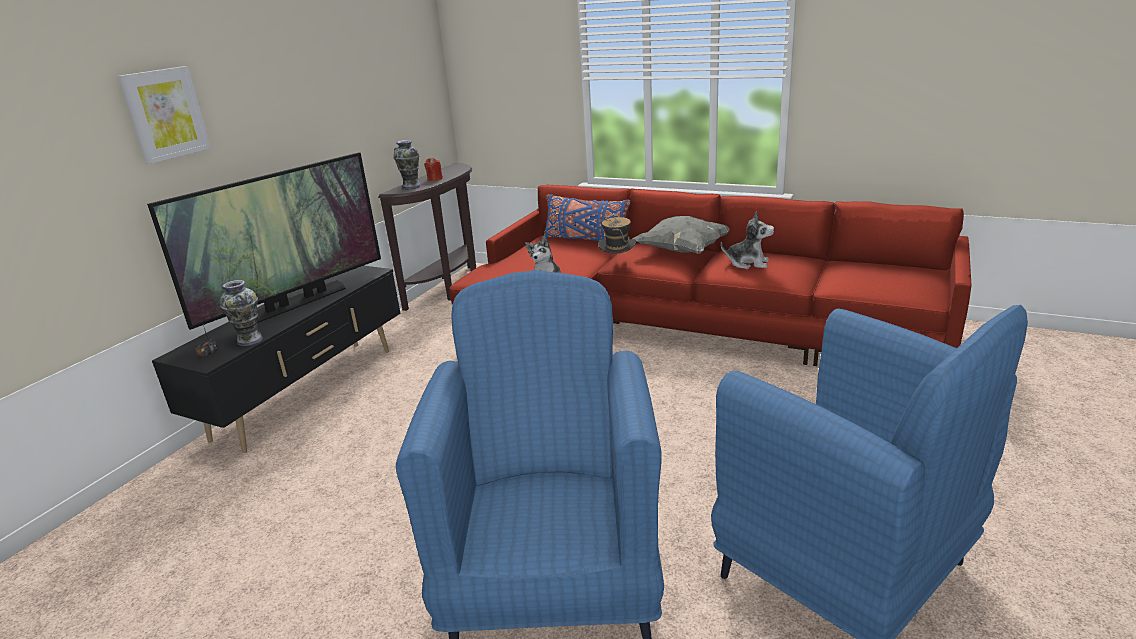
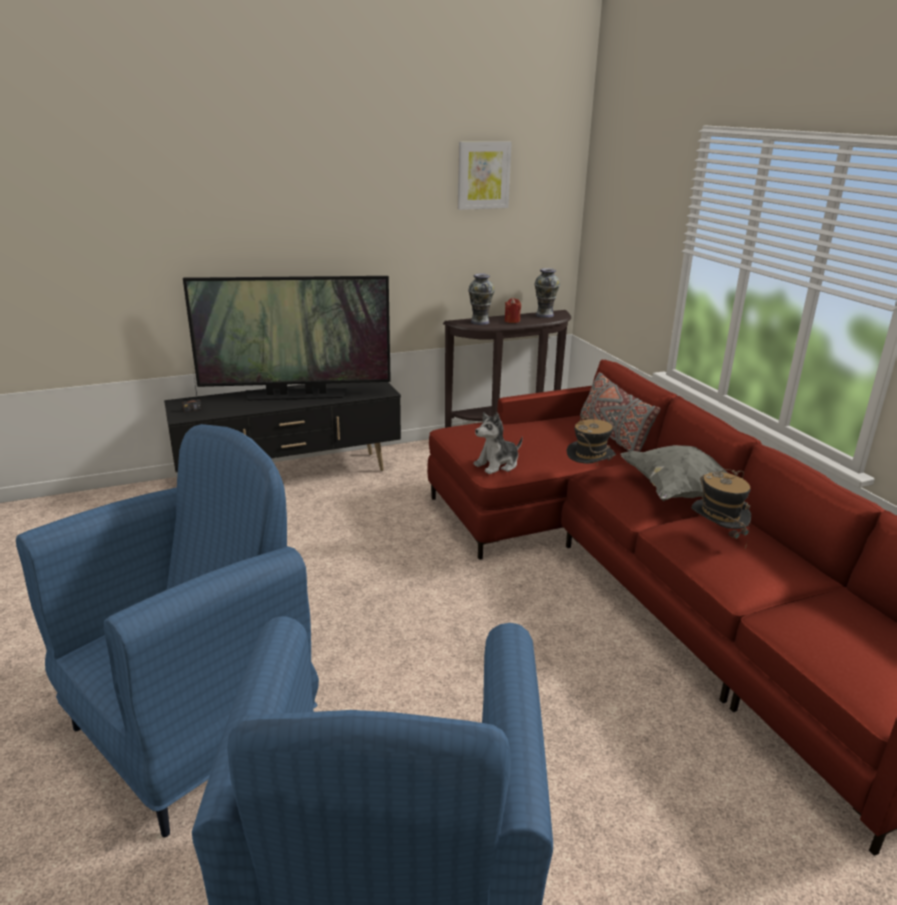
camera: 40 degrees right, 0 degrees up
(165, 114) = (226, 208): picture -> picture (483, 175)
(249, 340) = (225, 411): vase -> vase (544, 315)
(586, 240) = (613, 436): blue pillow -> grey pillow
(748, 263) = (715, 539): plush toy -> hat

